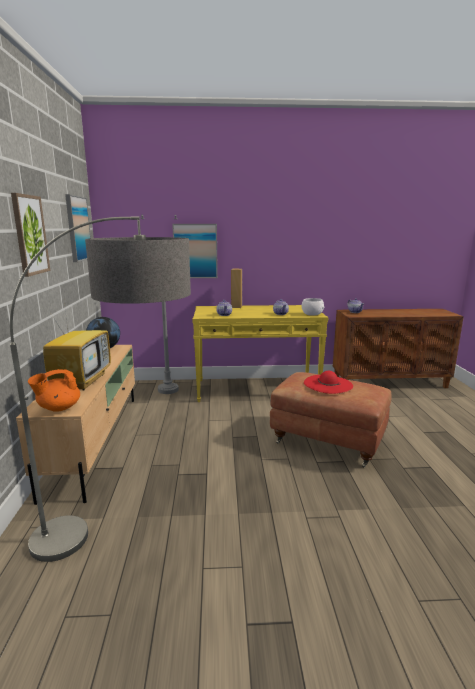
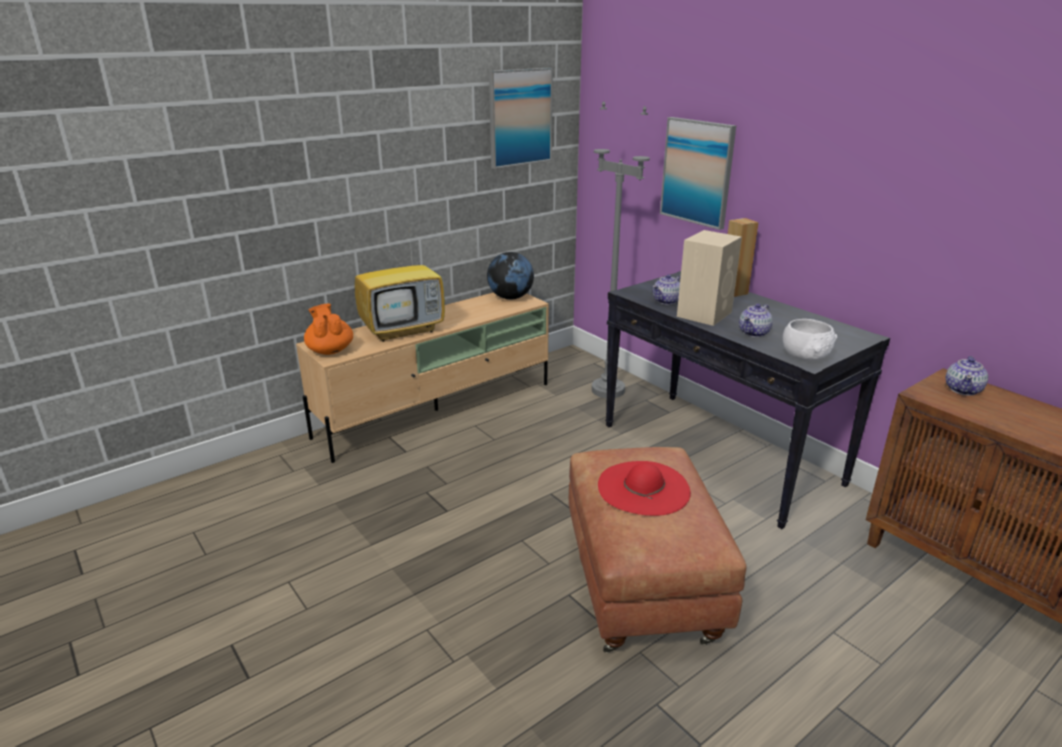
camera: 55 degrees right, 10 degrees up
(30, 235) = (376, 138): picture -> none
(58, 408) = (330, 350): orange teapot -> orange teapot turned 45 degrees clockwise
(126, 537) = (300, 512): floor lamp -> none
(249, 314) = (705, 314): none -> beige speaker
(257, 389) = (720, 454): yellow console table -> black console table

